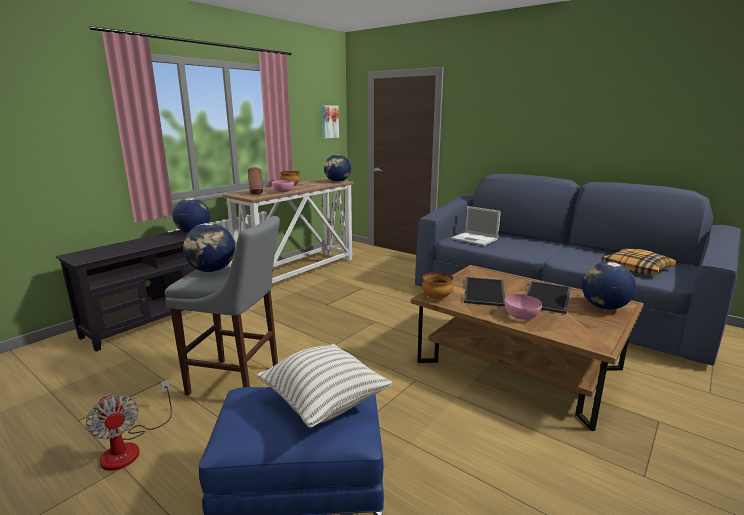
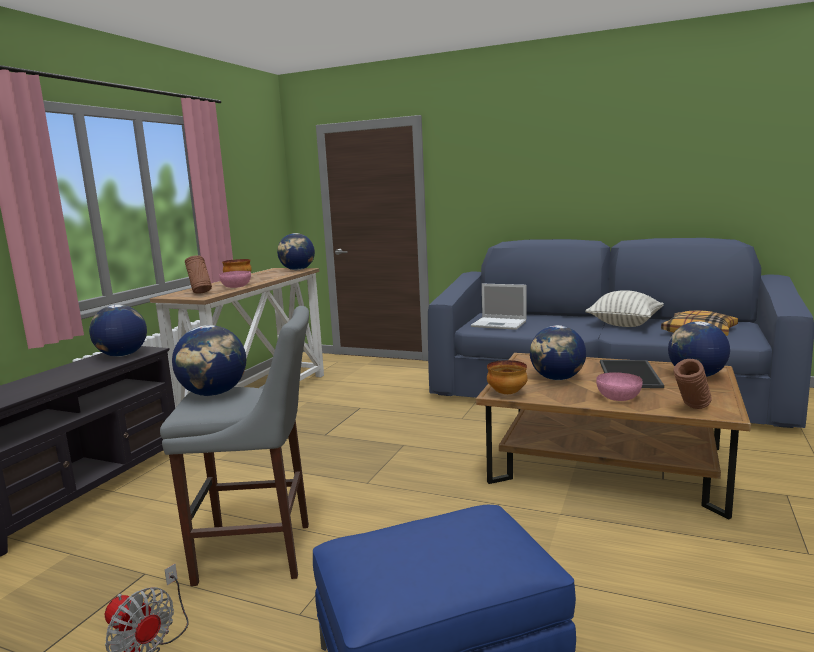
camera: 15 degrees left, 5 degrees down
(324, 403) = (465, 533): pillow -> pillow (624, 324)
(329, 121) = (268, 192): picture -> none
(485, 292) = (557, 379): tray -> globe
(574, 336) = (691, 409): none -> brown vase

